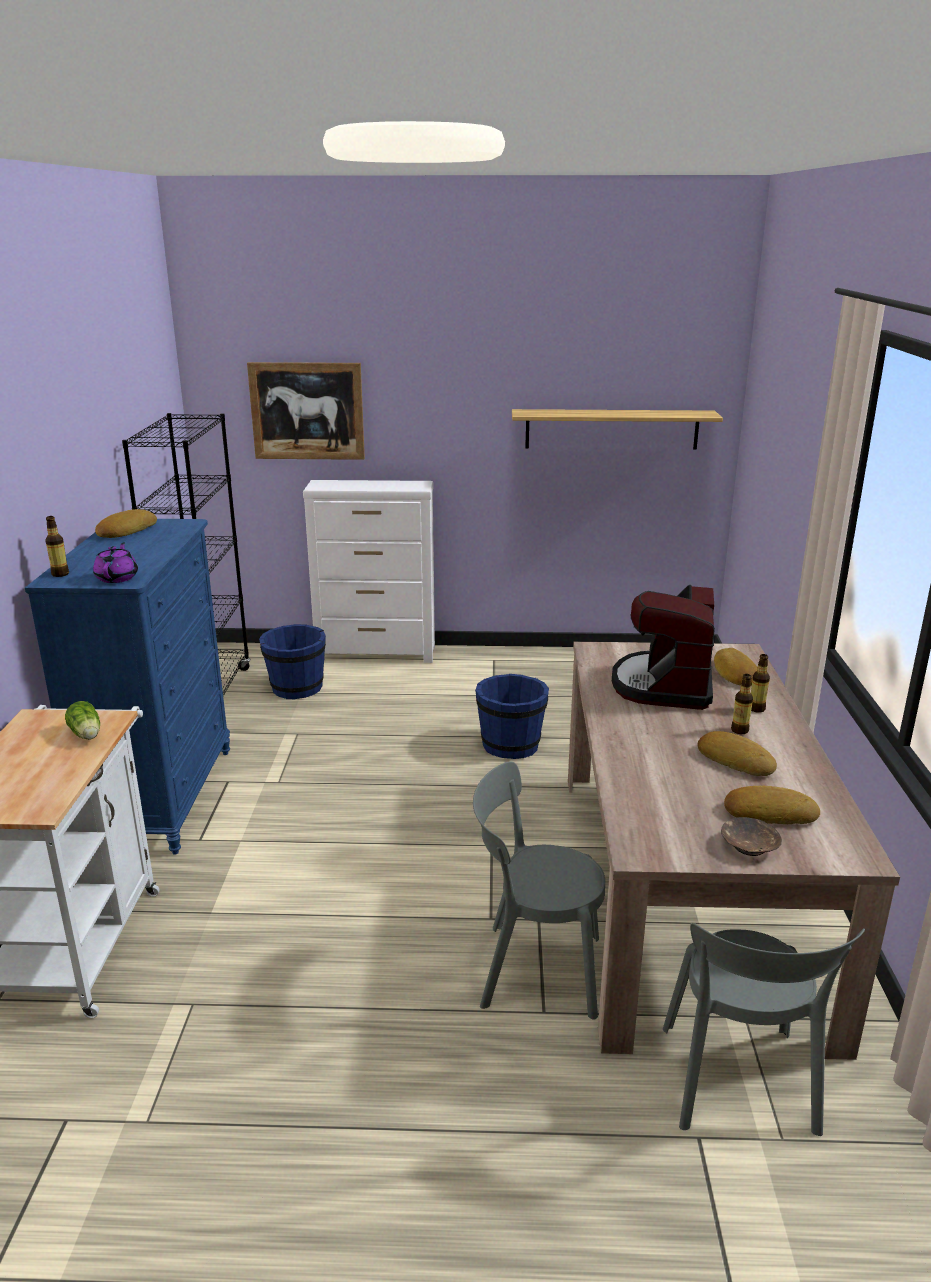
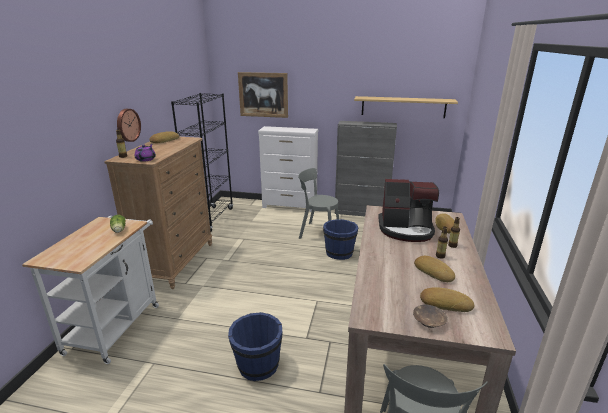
camera: 10 degrees right, 0 degrees up
(53, 503) = (127, 125): none -> wall clock
(161, 798) = (176, 262): blue dresser -> brown dresser
(296, 688) = (250, 219): blue bucket -> blue bucket (257, 365)
(534, 969) = (320, 368): grey chair -> grey chair (317, 232)
(535, 656) = (361, 212): none -> grey cabinet
(664, 685) = (406, 229): coffee machine -> coffee machine turned 105 degrees counterclockwise

